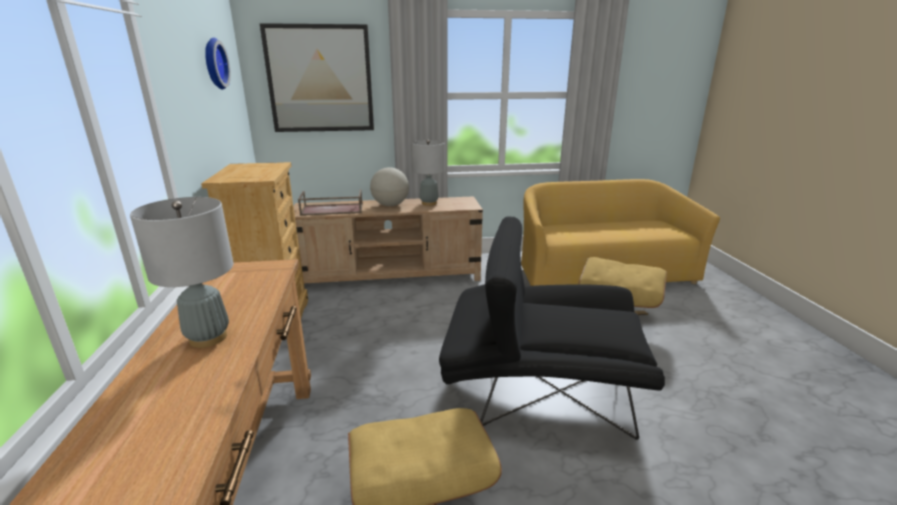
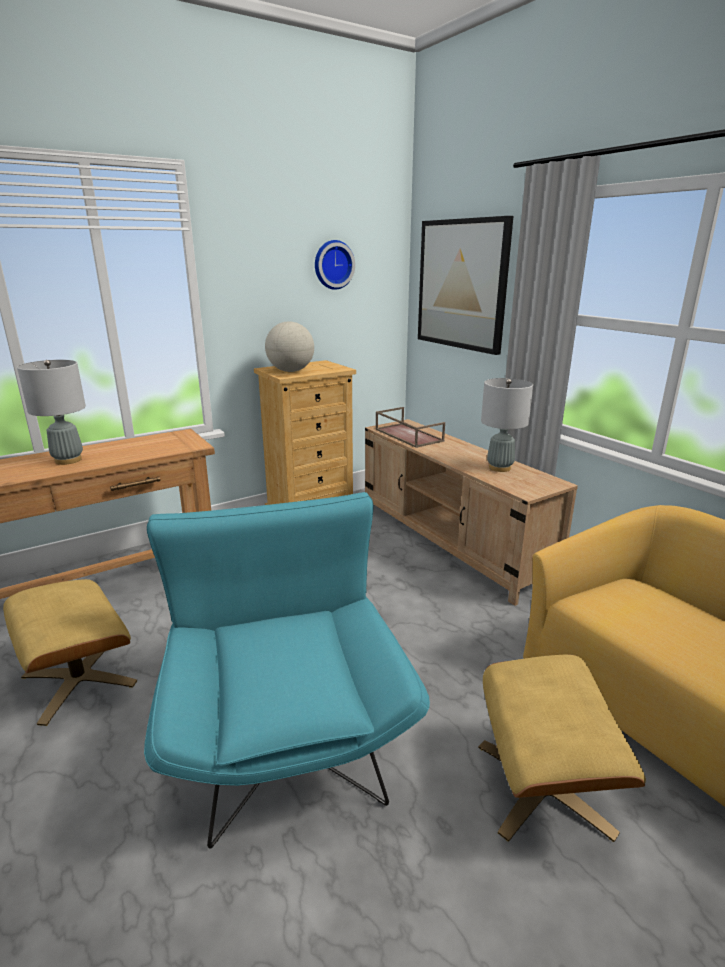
camera: 65 degrees right, 0 degrees up
(390, 205) = (460, 452): globe -> globe (291, 371)
(539, 389) = (284, 721): black armchair -> turquoise armchair

